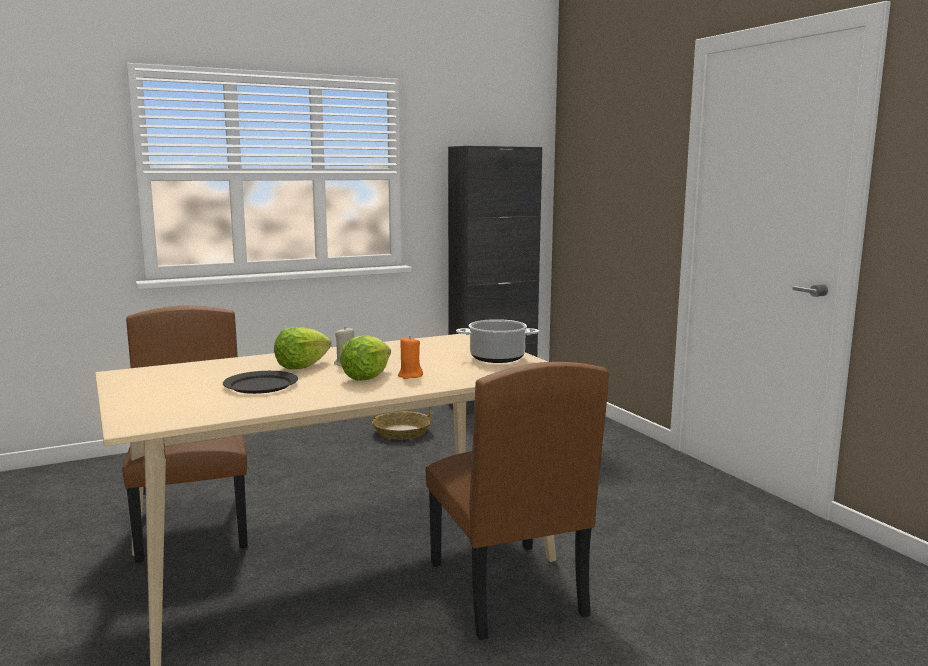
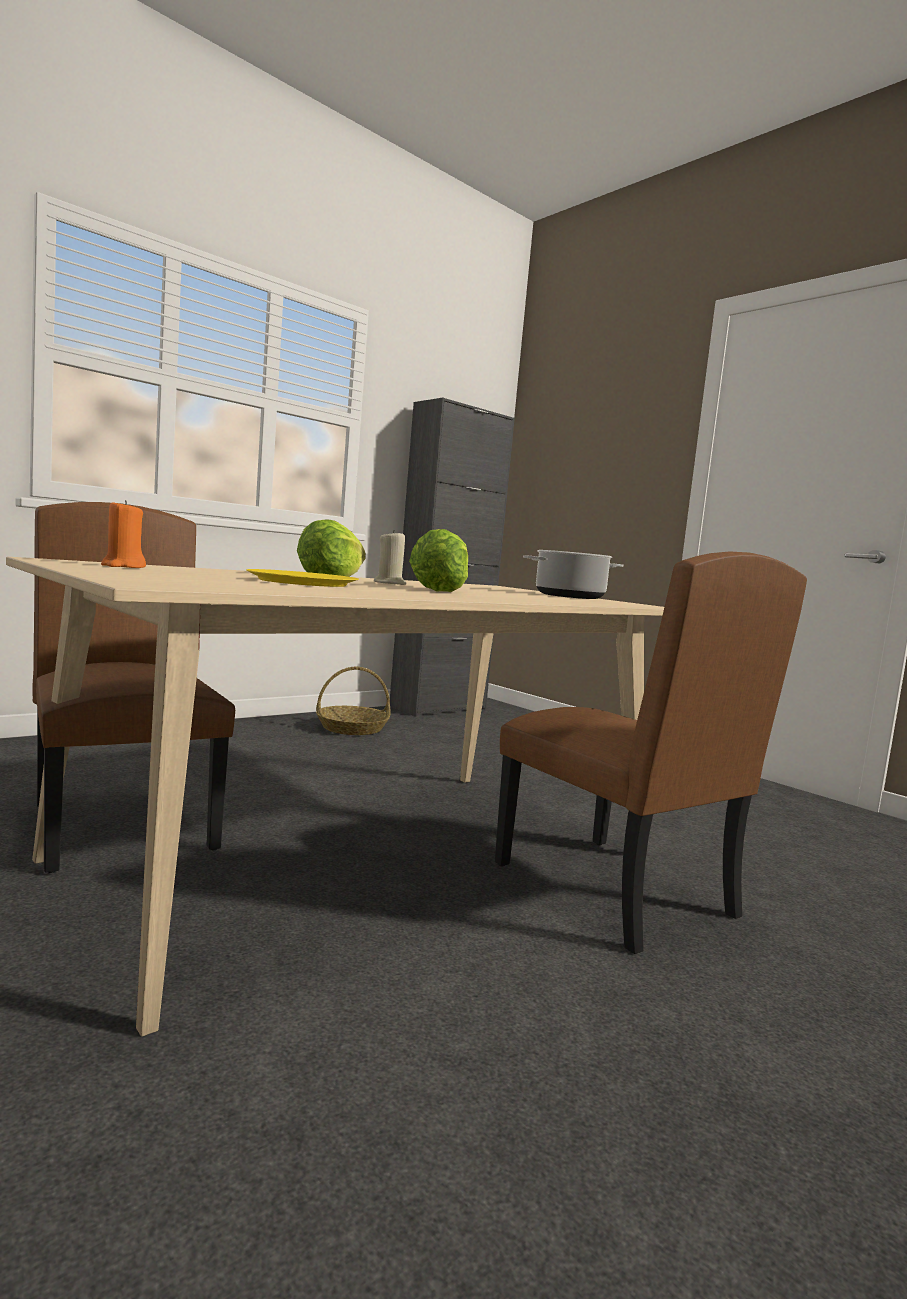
camera: 15 degrees left, 5 degrees down
(260, 385) = (302, 582): black plate -> yellow plate
(410, 375) = (495, 594): orange candle -> orange candle (123, 567)

